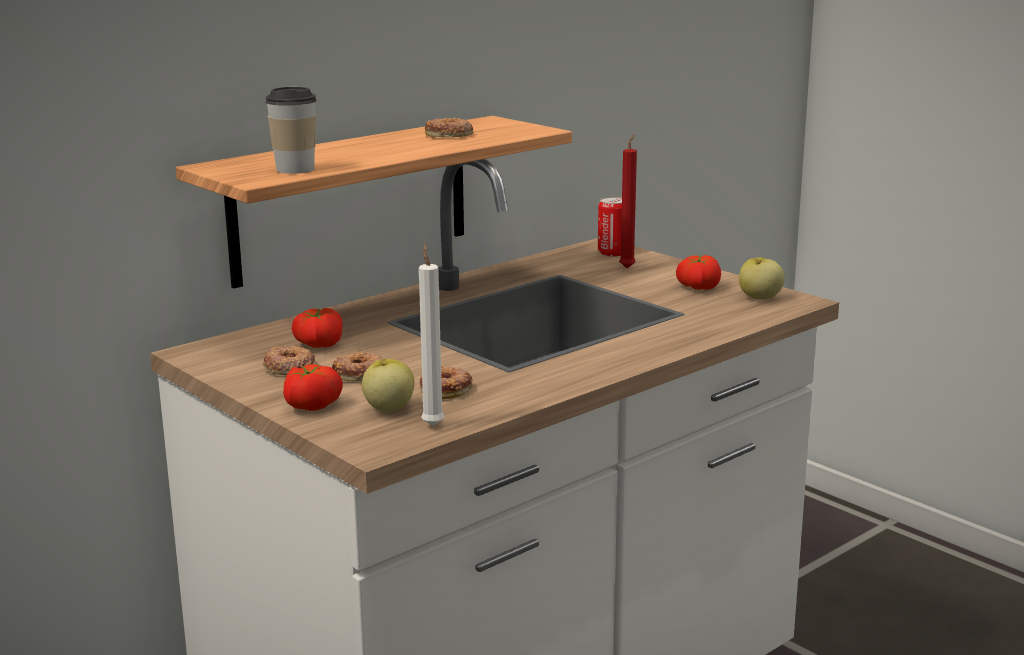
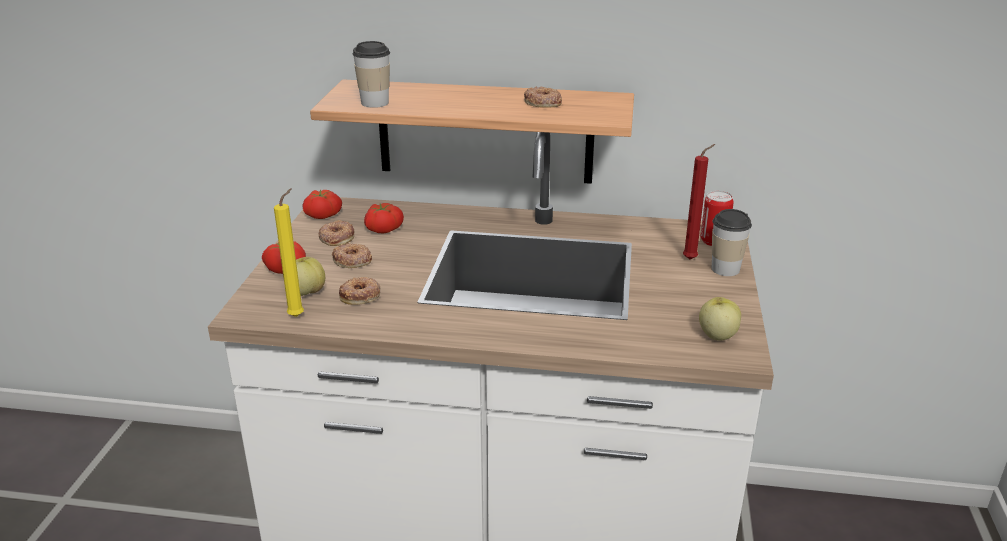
camera: 50 degrees right, 10 degrees up
(432, 424) = (298, 315): white candle -> yellow candle
(664, 264) = (725, 269): none -> cup
(697, 287) = (696, 301): tomato -> tomato (322, 215)

